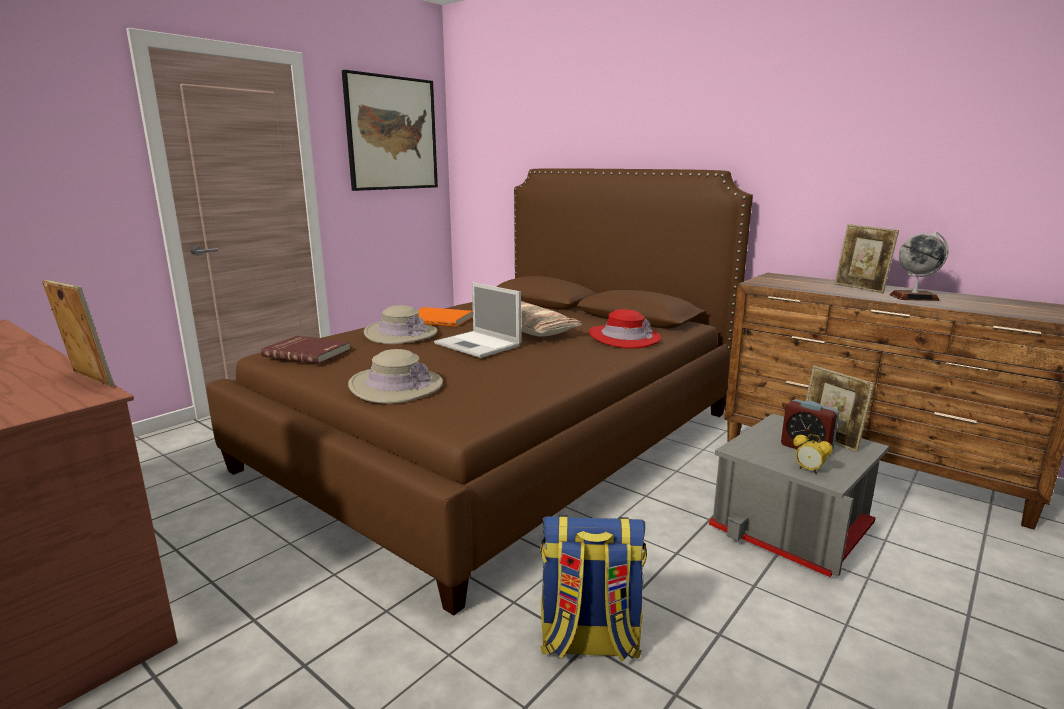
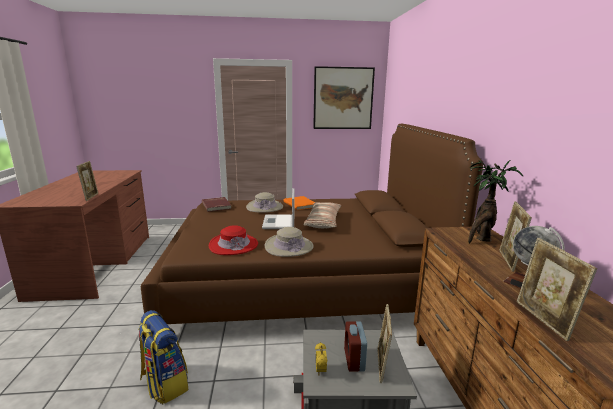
camera: 45 degrees right, 0 degrees up
(396, 386) = (205, 230): beige hat -> beige hat (289, 246)
(624, 338) = (355, 242): red hat -> red hat (233, 245)
(797, 280) = (481, 238): none -> potted plant
(980, 310) = (543, 320): none -> picture frame

